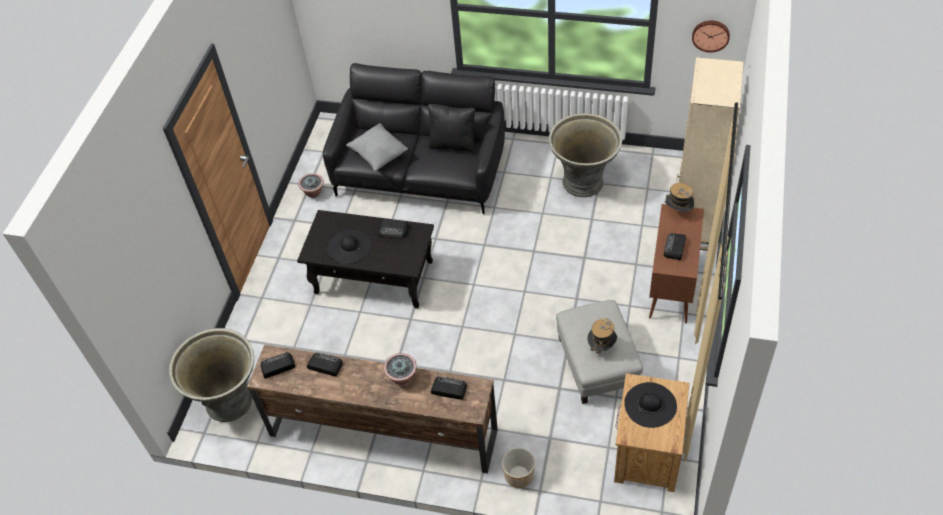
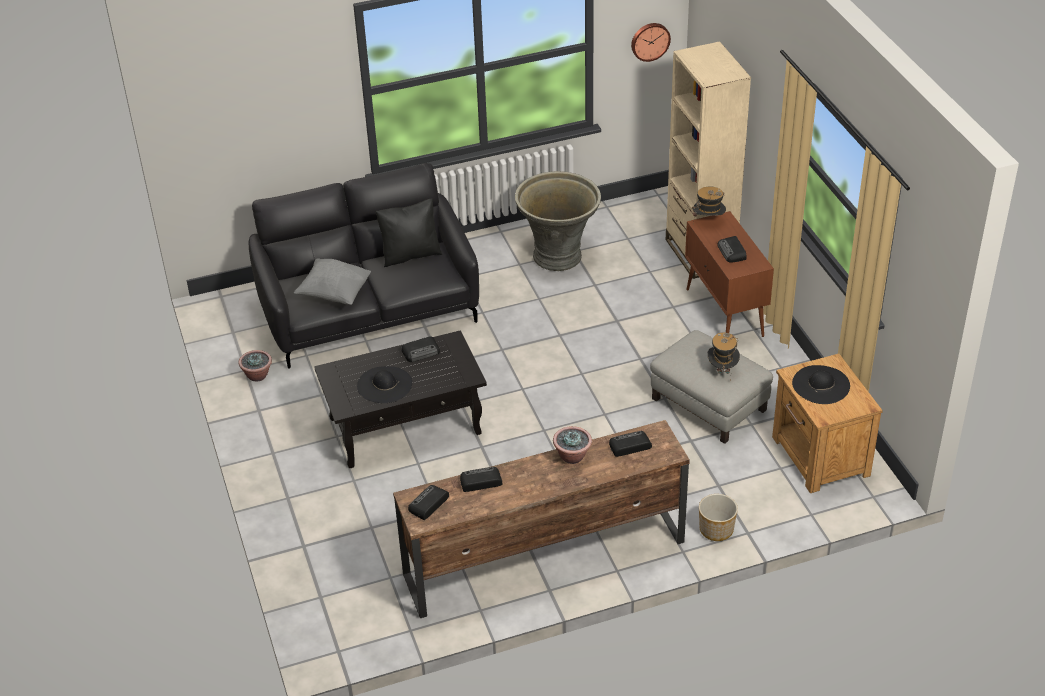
camera: 35 degrees left, 10 degrees down
(230, 402) = (343, 609): grey planter -> none

